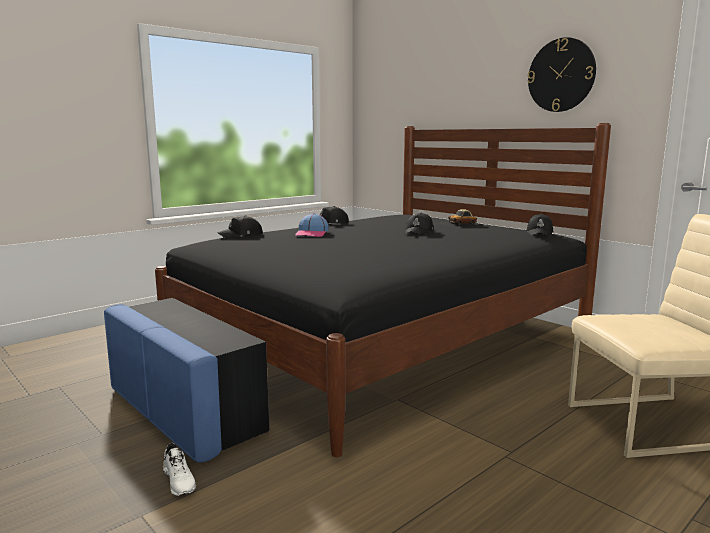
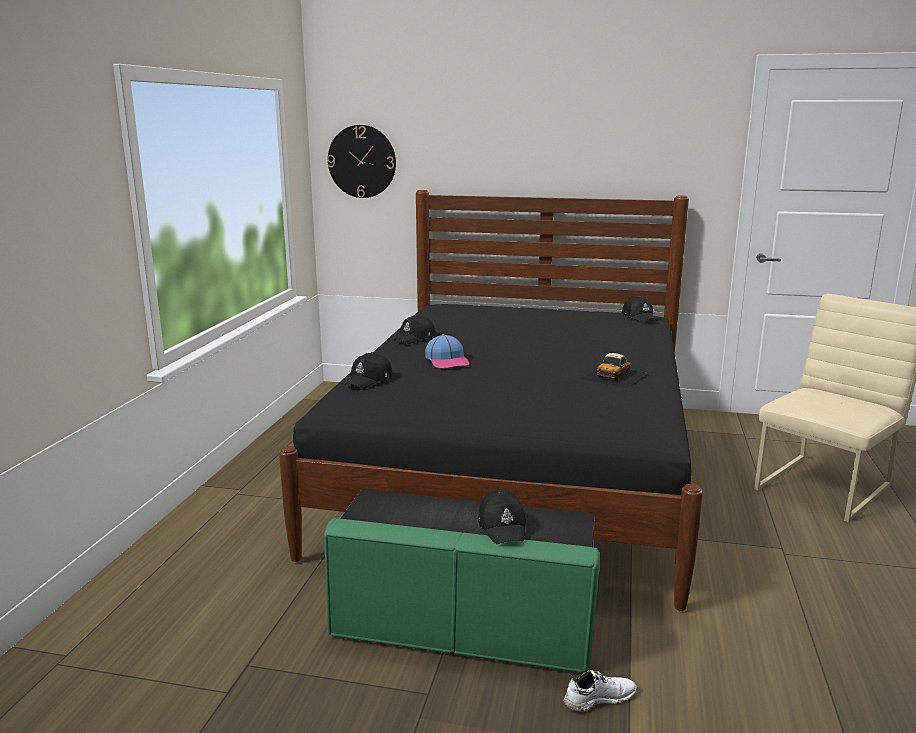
camera: 35 degrees left, 5 degrees up
(179, 480) = (599, 698): white shoe -> white shoe turned 45 degrees counterclockwise
(184, 411) = (464, 627): blue ottoman -> green ottoman
(419, 232) = (543, 336): black cap -> black cap (502, 526)
(462, 224) = (547, 314): toy car -> toy car (614, 375)
(561, 75) = (627, 141): wall clock -> wall clock (362, 161)

